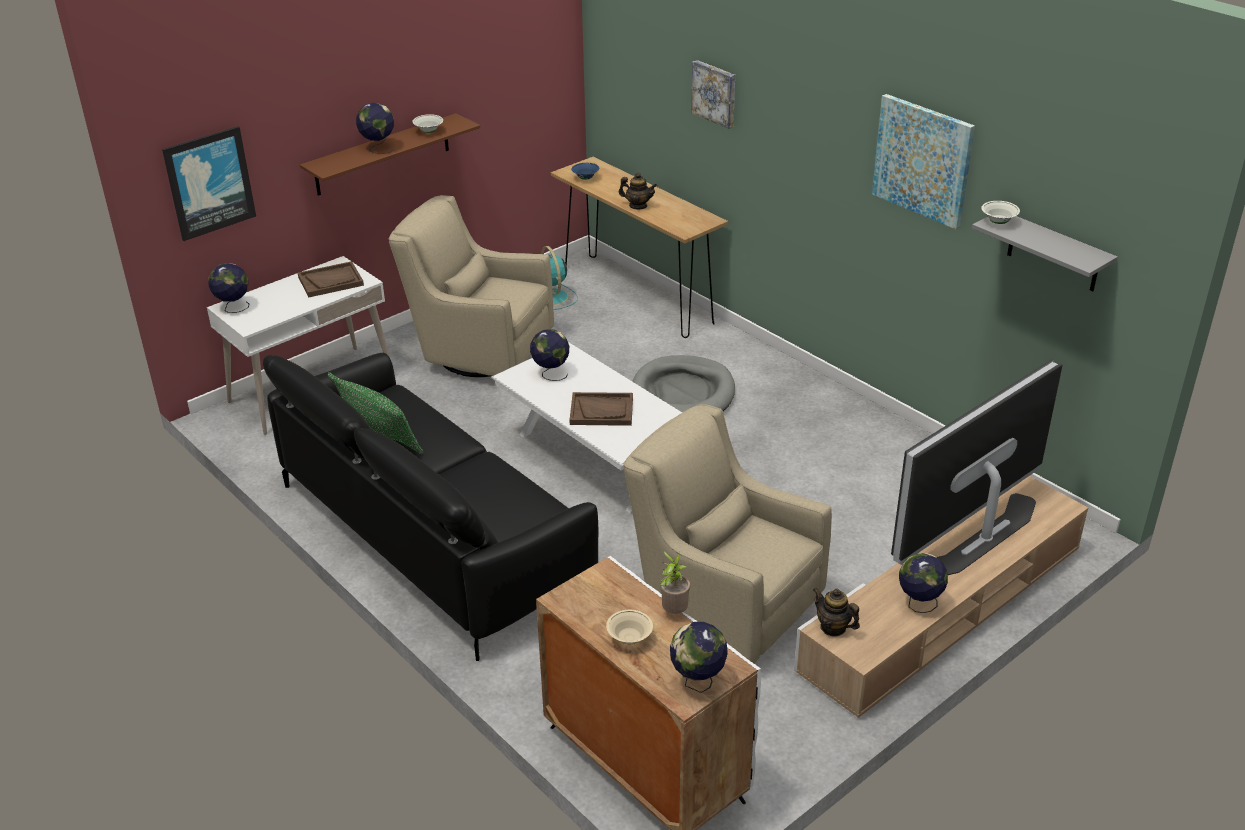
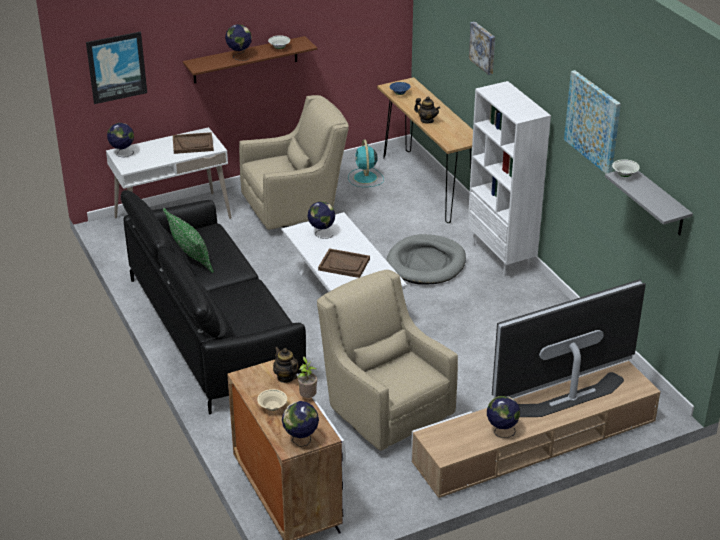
camera: 15 degrees right, 0 degrees up
(478, 352) = (296, 209): beige armchair -> beige armchair turned 120 degrees clockwise
(774, 369) = (501, 257): none -> white bookcase
(833, 627) = (435, 435): teapot -> teapot (286, 377)

